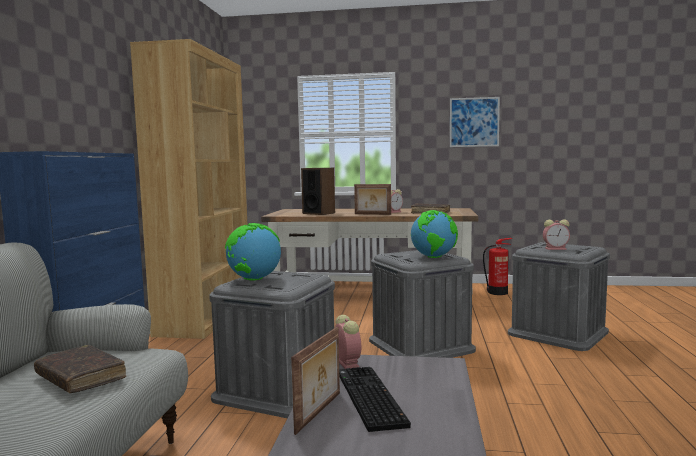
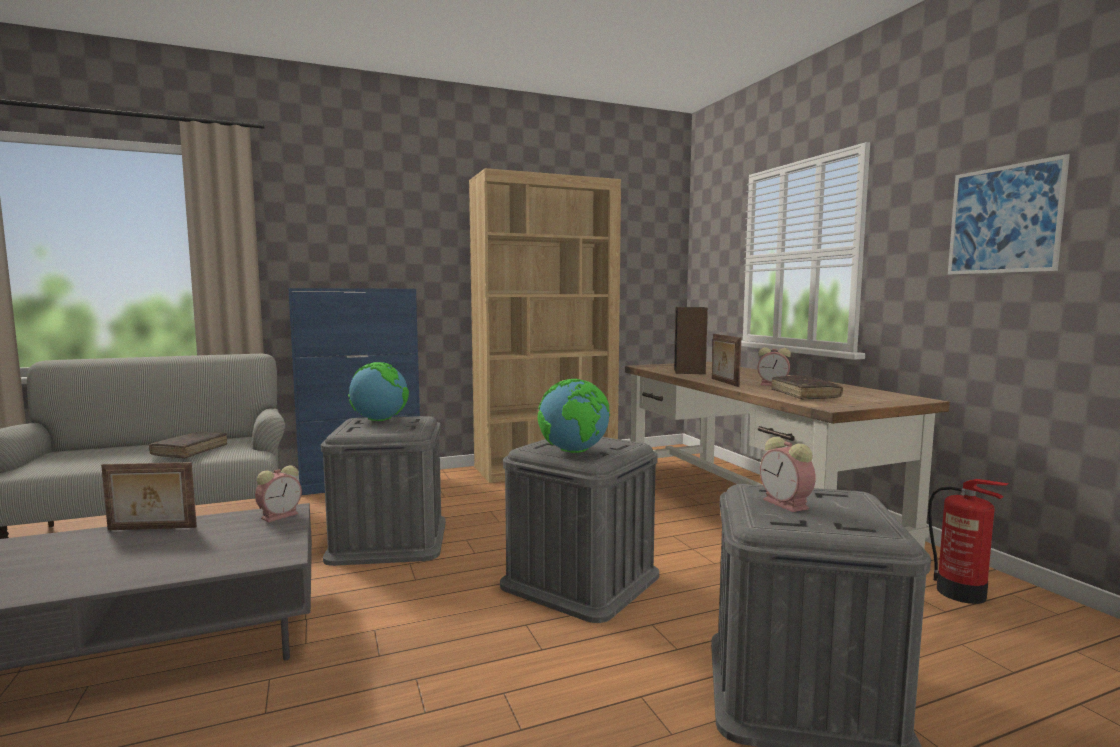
camera: 60 degrees right, 0 degrees up
(367, 398) = (181, 539): keyboard -> none

